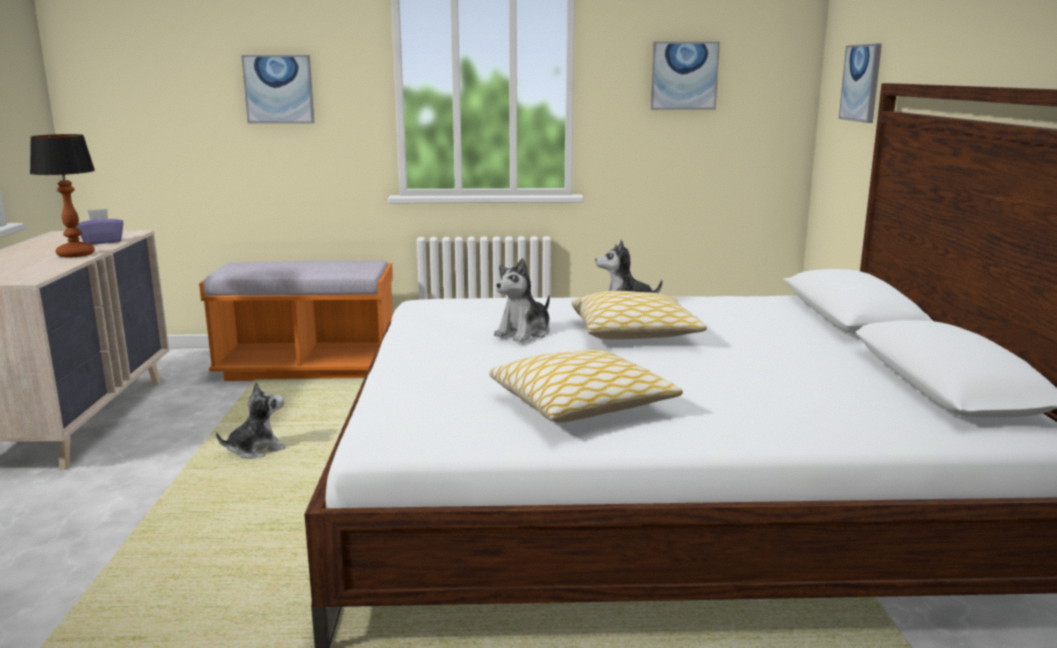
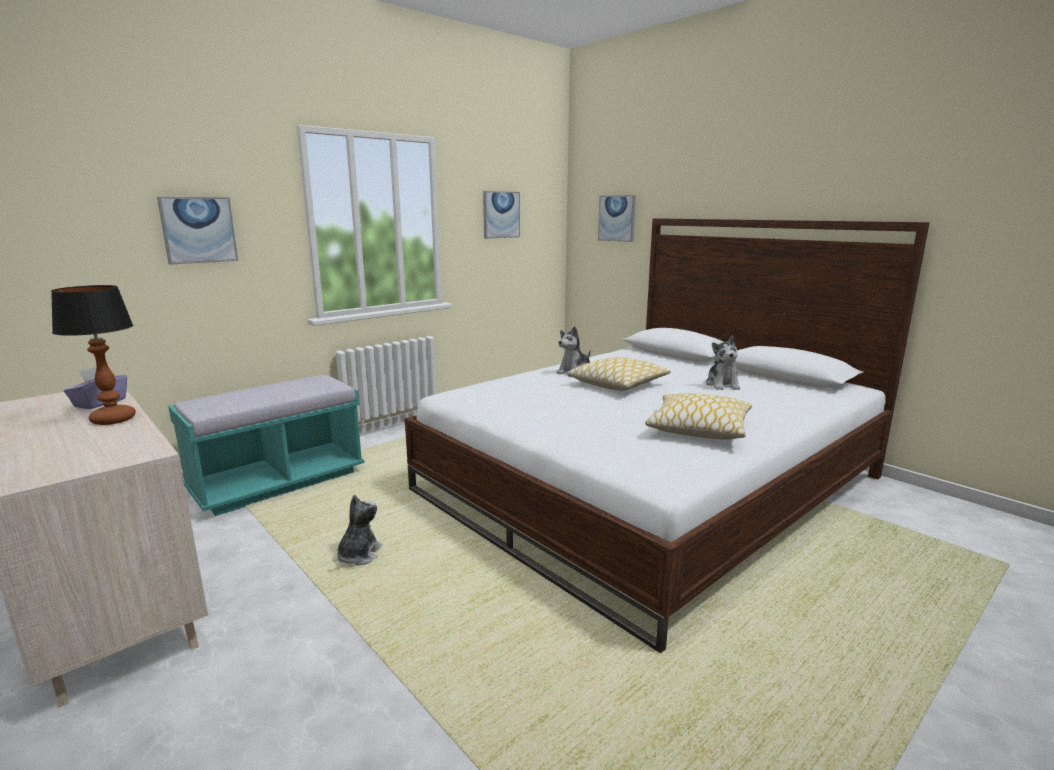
camera: 40 degrees left, 0 degrees up
(308, 368) = (278, 482): orange bench -> turquoise bench
(524, 333) = (566, 399): plush toy -> plush toy (722, 385)

